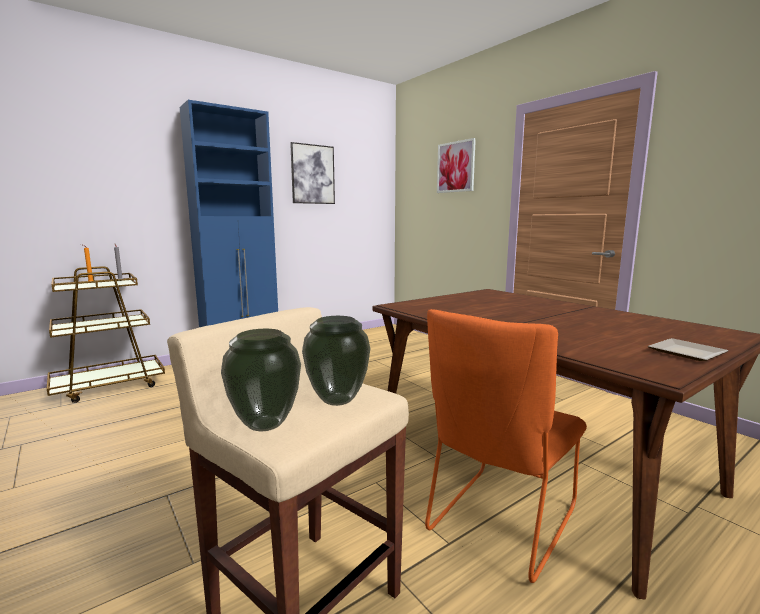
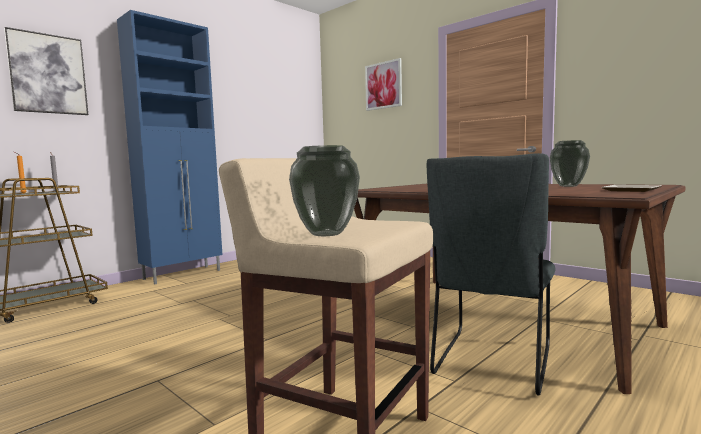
camera: 10 degrees left, 5 degrees down
(312, 174) = (247, 93): picture -> picture (48, 74)
(338, 400) = (374, 224): vase -> vase (568, 186)
(499, 523) = (491, 363): orange chair -> grey chair

